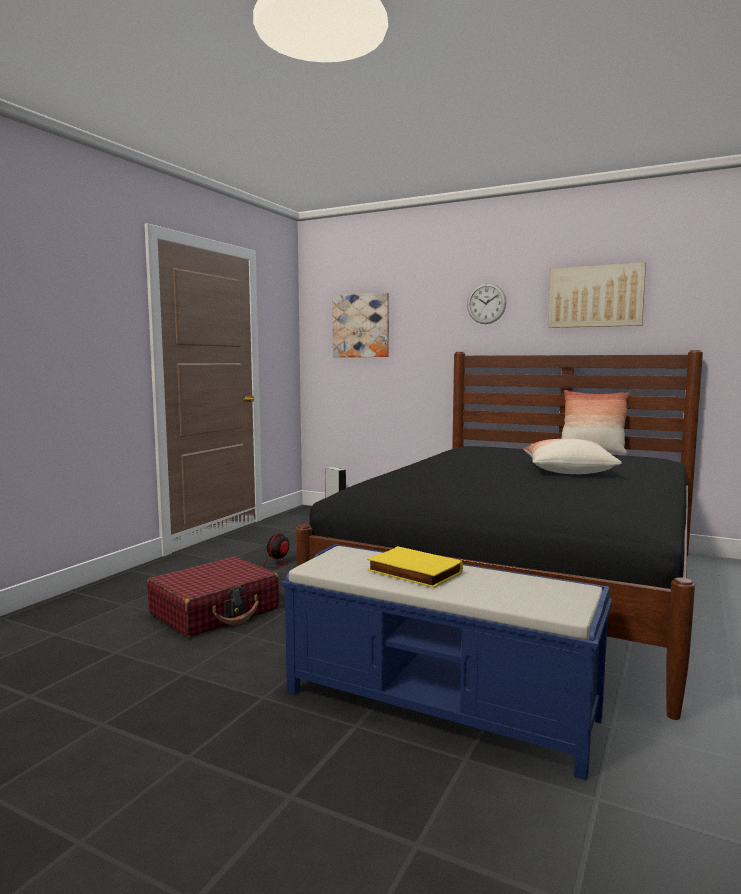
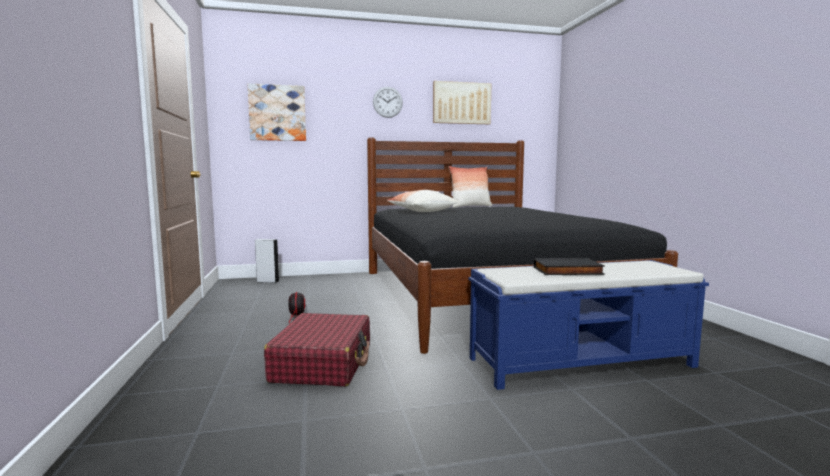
camera: 40 degrees left, 0 degrees up
(412, 572) = (567, 271): yellow book -> black book
(567, 471) = (512, 212): pillow -> pillow (421, 211)

